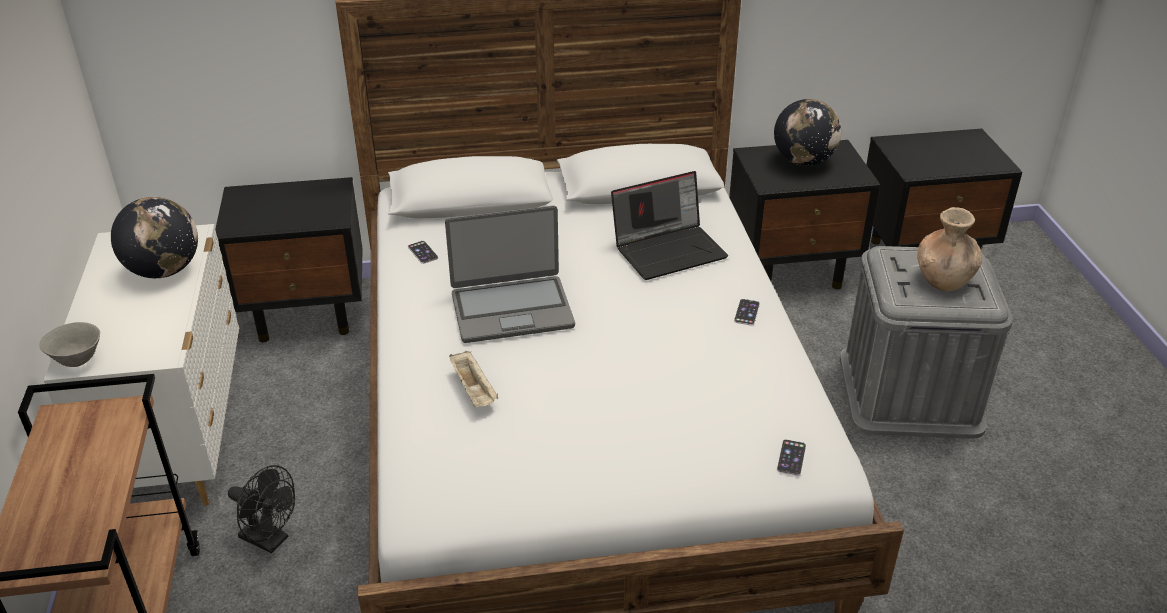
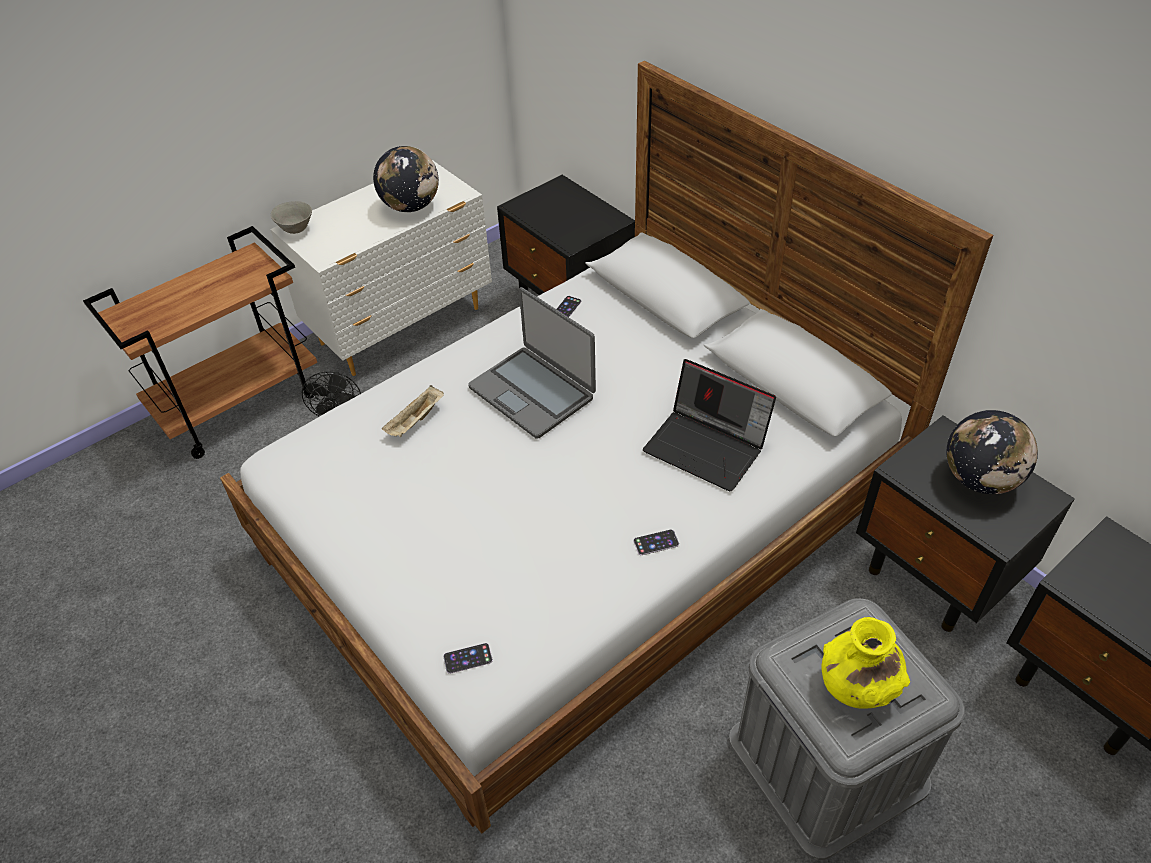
camera: 60 degrees right, 10 degrees up
(943, 280) = (856, 686): brown vase -> yellow vase

